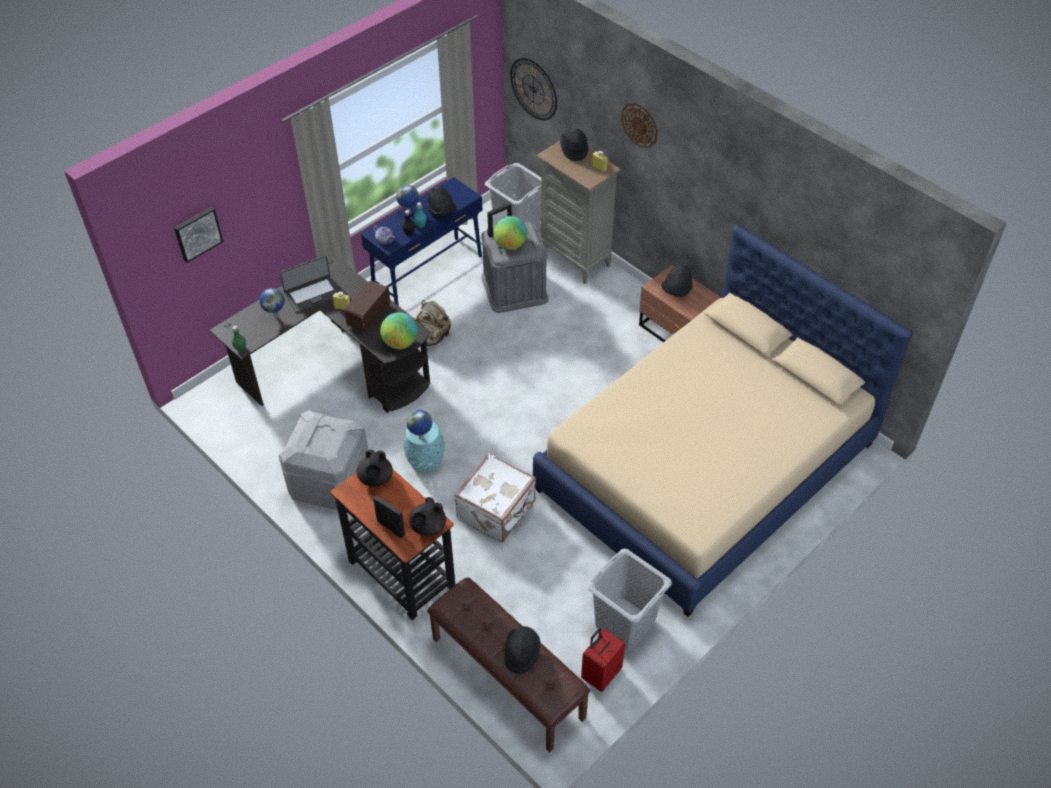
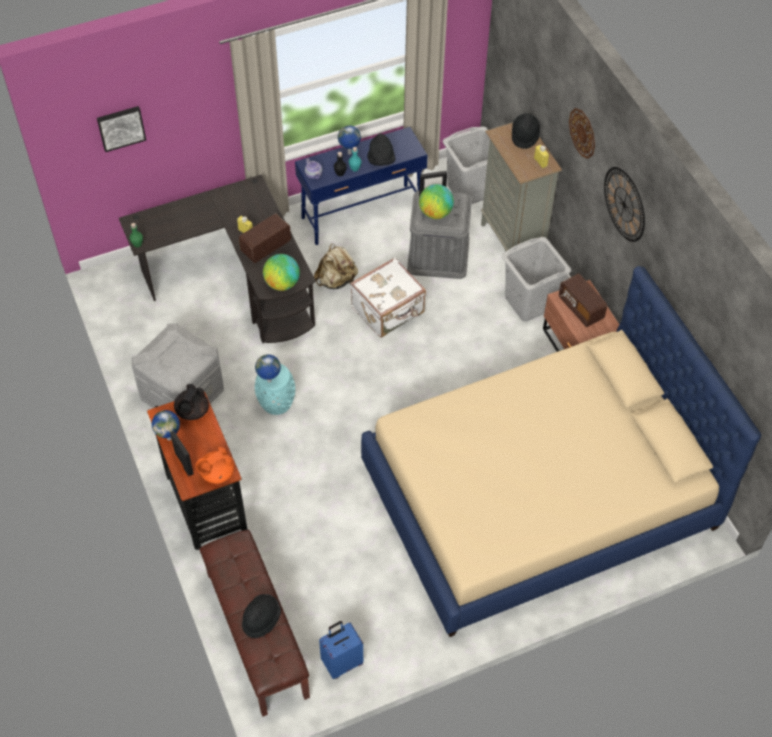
camera: 20 degrees right, 5 degrees up
(276, 316) = (182, 222): globe -> globe (169, 438)
(312, 294) = (225, 210): laptop -> none
(427, 527) = (216, 473): black teapot -> orange teapot
(497, 511) = (320, 472): white suitcase -> white suitcase (388, 311)
(533, 89) = (508, 60): wall clock -> wall clock (624, 204)
(600, 674) = (342, 662): red suitcase -> blue suitcase
(624, 623) = (387, 622): grey laundry basket -> grey laundry basket (529, 303)
(676, 290) = (581, 308): black hat -> radio

